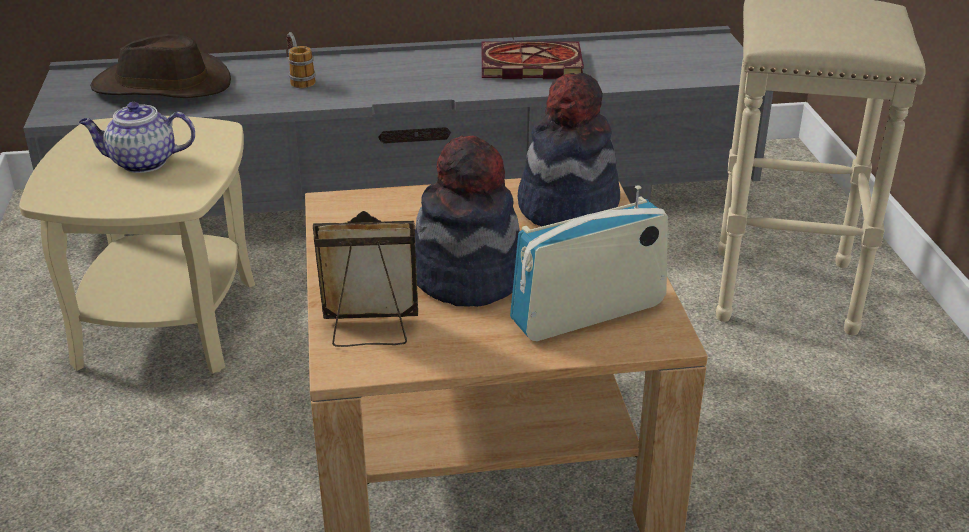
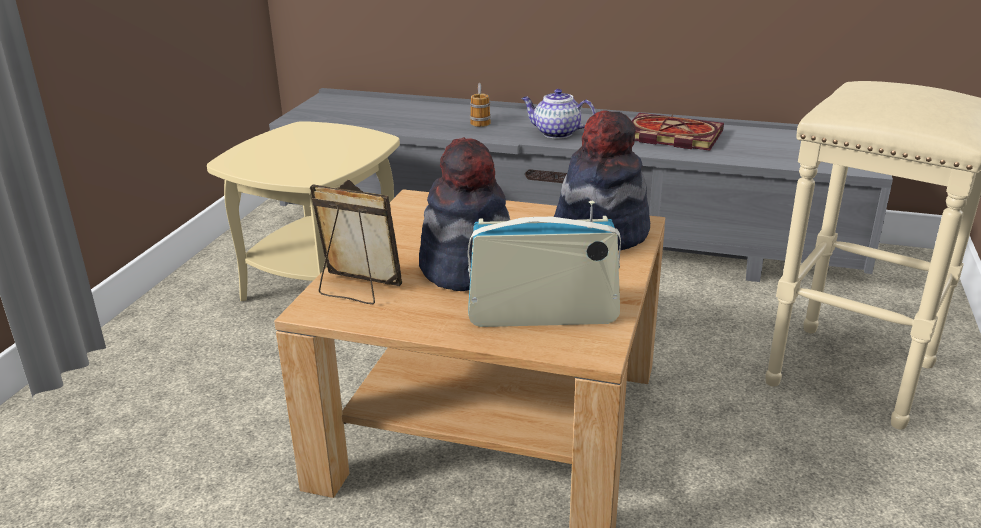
camera: 25 degrees right, 5 degrees down
(142, 163) = (308, 151): teapot -> teapot (556, 133)
(162, 86) = (380, 112): brown hat -> none

